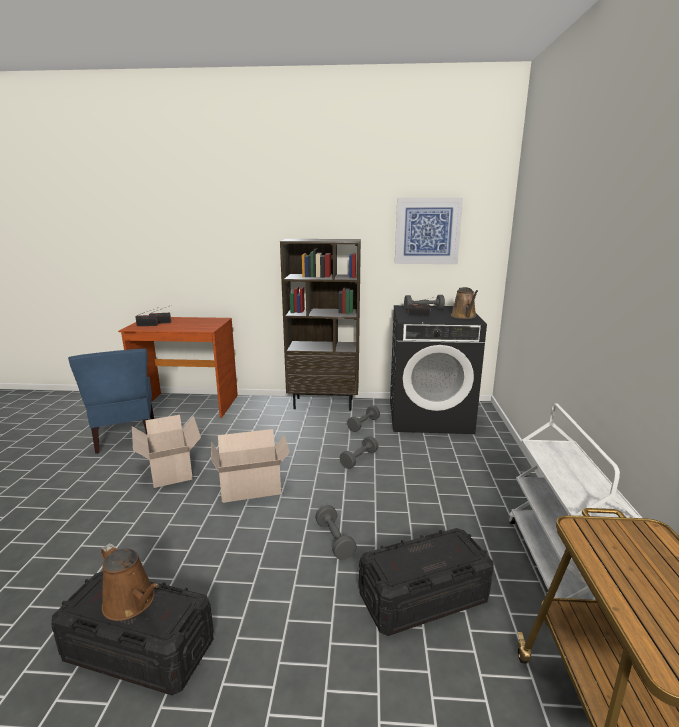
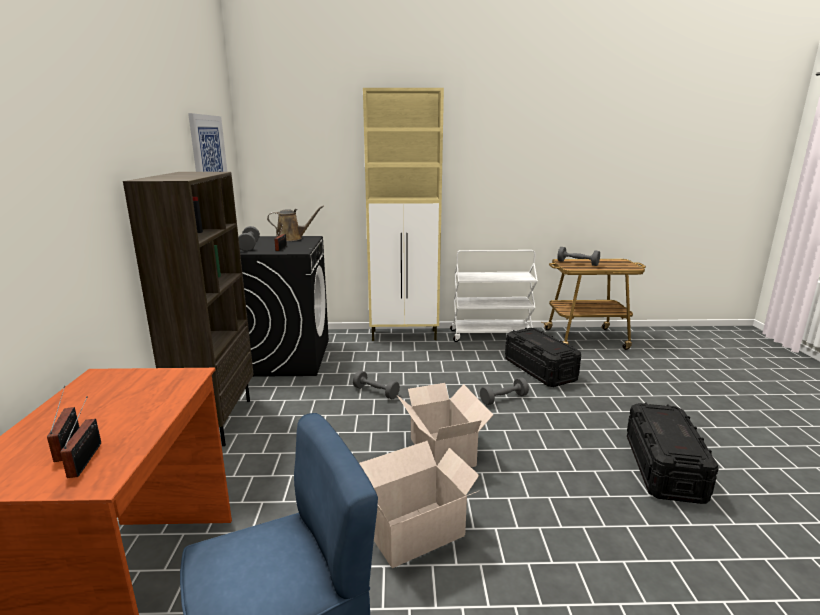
camera: 95 degrees left, 0 degrees up
(132, 603) = (669, 429): brown watering can -> none
(363, 424) = (295, 391): grey dumbbell -> grey dumbbell (577, 263)
(515, 481) = (405, 335): none -> beige cabinet

